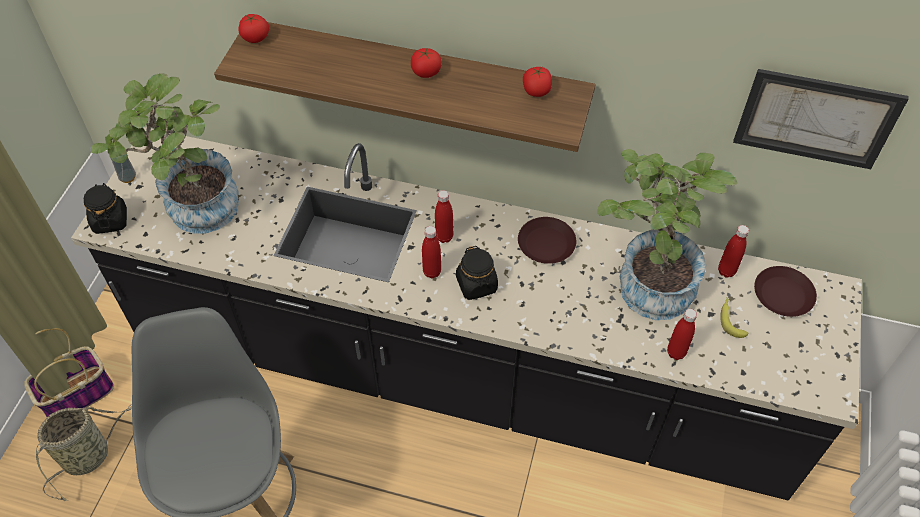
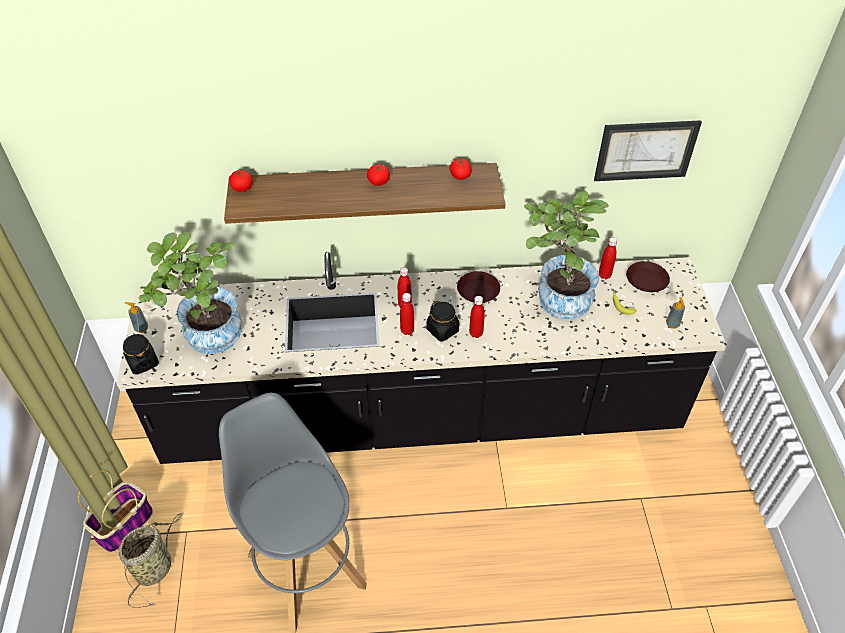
camera: 20 degrees left, 5 degrees down
(676, 352) = (596, 335): red bottle -> red bottle (476, 333)
(791, 369) = (672, 324): none -> soap dispenser

